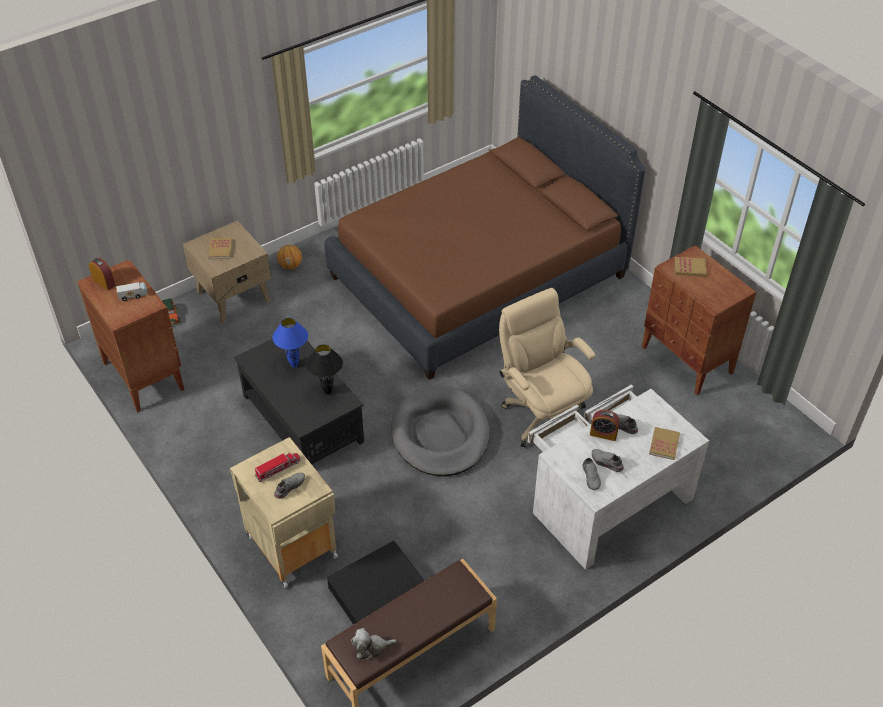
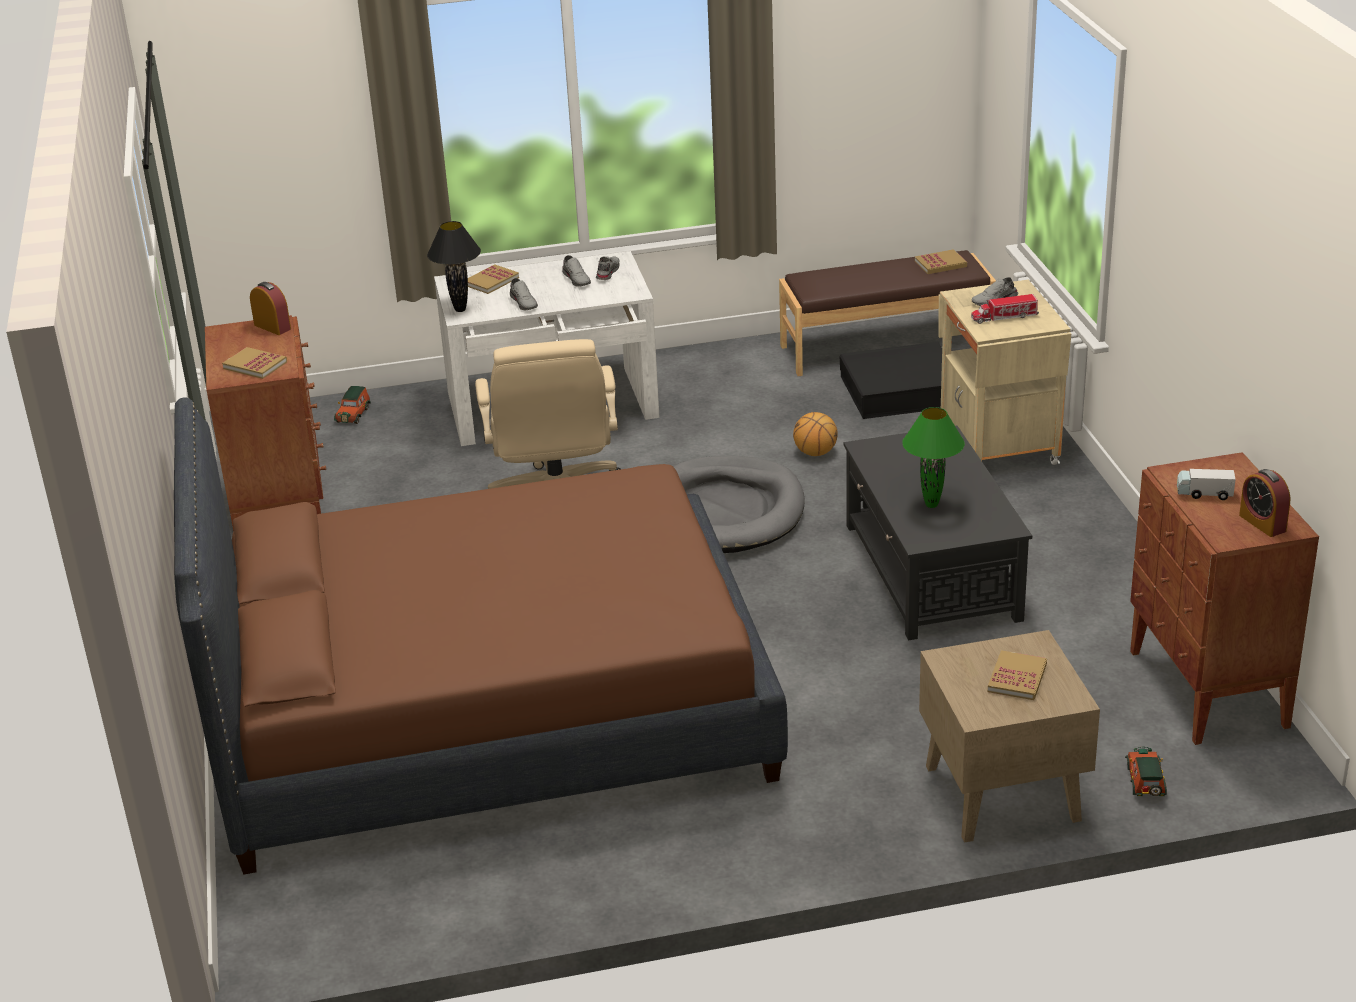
camera: 155 degrees left, 15 degrees down
(290, 266) = (857, 827): basketball -> basketball (815, 453)
(294, 365) = (931, 504): blue table lamp -> green table lamp
(328, 392) = (891, 463): black table lamp -> black table lamp (460, 309)
(371, 648) = (940, 264): plush toy -> book
(603, 434) = (554, 300): alarm clock -> alarm clock (272, 327)
(733, 459) = (354, 414): none -> toy car

